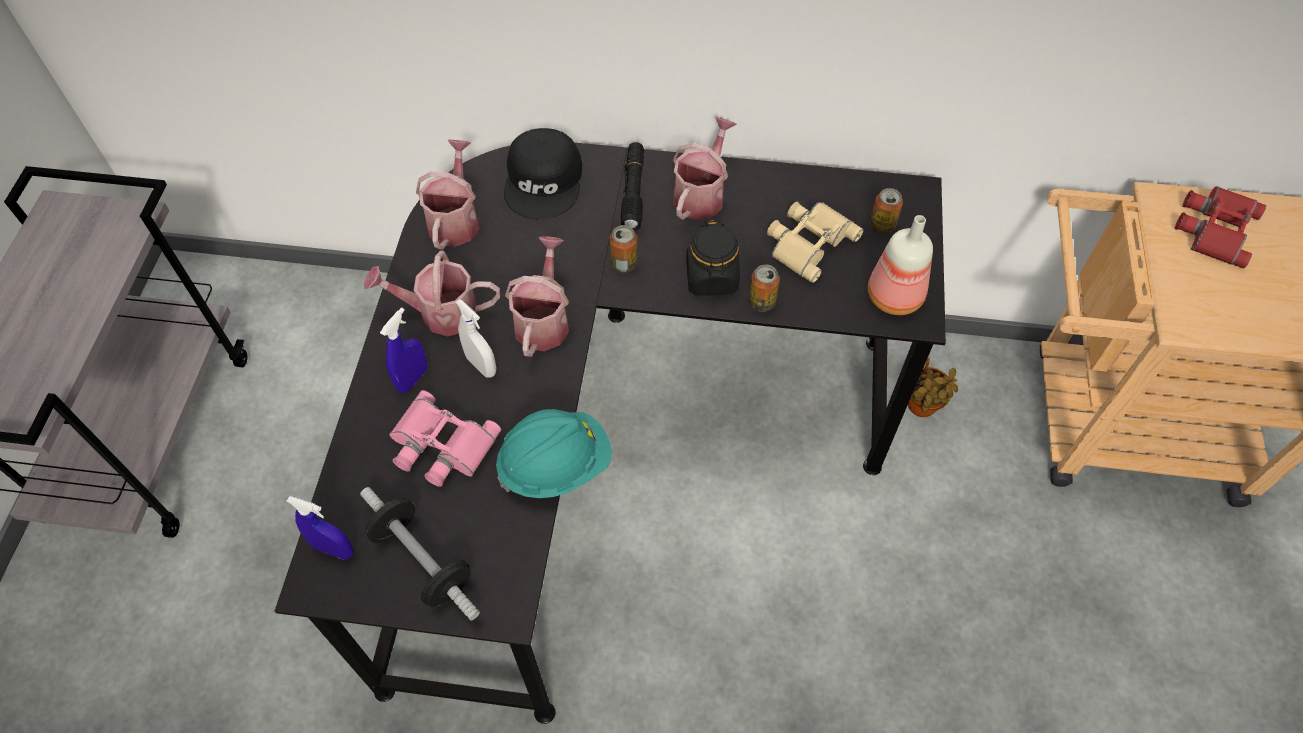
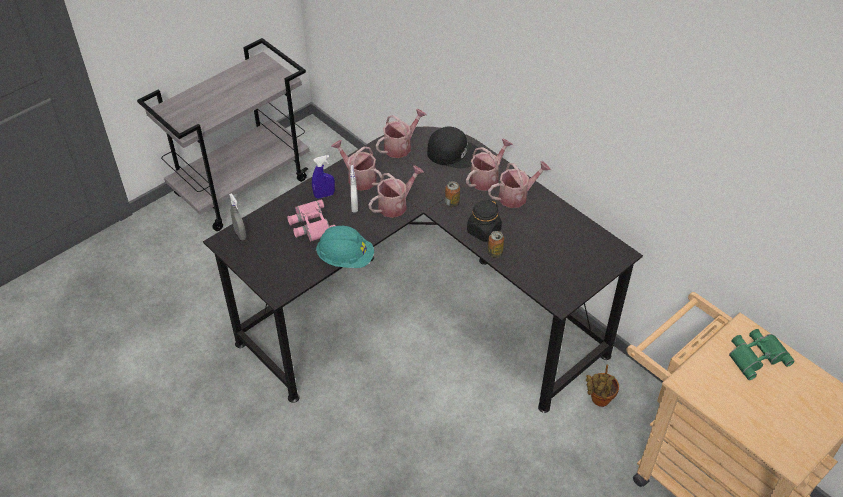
camera: 40 degrees right, 10 degrees down
(333, 549) = (240, 234): blue spray bottle -> grey spray bottle
(423, 561) = (265, 258): dumbbell -> none
(545, 181) = (453, 152): black cap -> black cap turned 120 degrees counterclockwise
(633, 192) = (487, 178): black flashlight -> watering can
(808, 241) = (544, 243): beige binoculars -> none
(881, 226) = (587, 257): can -> none
(895, 295) = (560, 287): bottle -> none
(1213, 228) = (756, 355): red binoculars -> green binoculars

